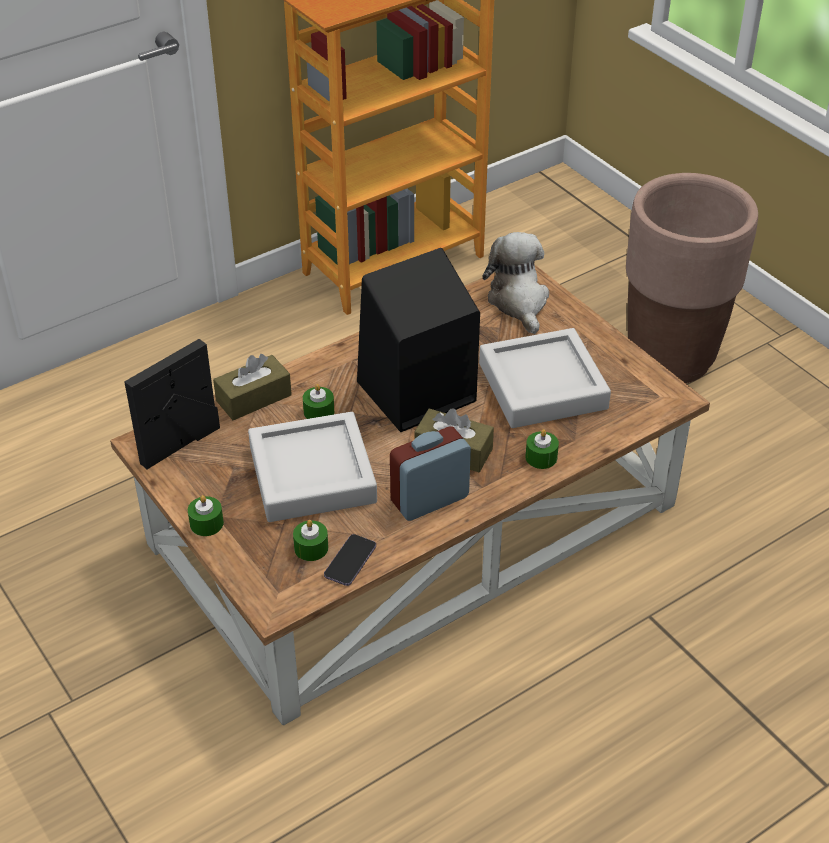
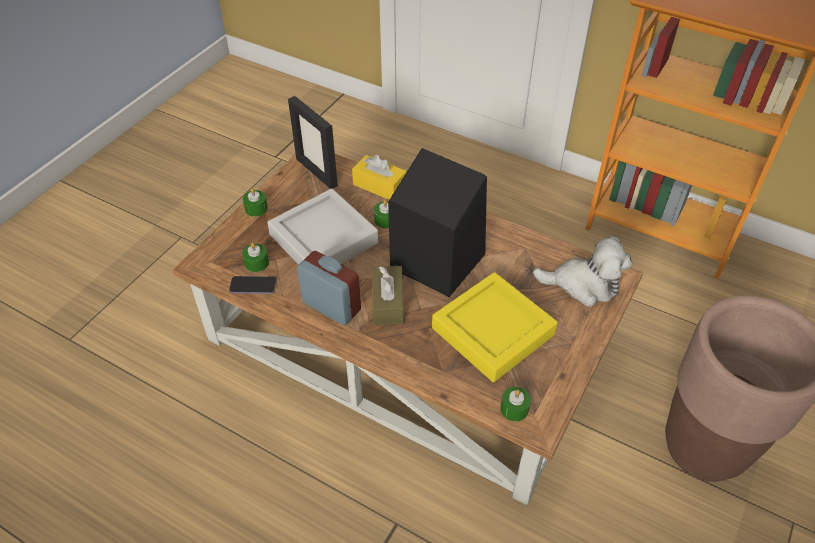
camera: 65 degrees right, 5 degrees up
(180, 445) = (317, 171): picture frame -> picture frame turned 150 degrees counterclockwise
(253, 398) = (379, 186): brown tissue box -> yellow tissue box
(519, 302) = (583, 284): plush toy -> plush toy turned 45 degrees clockwise
(541, 457) = (410, 356): green candle -> green candle (514, 409)
(542, 386) = (493, 331): grey tray -> yellow tray

